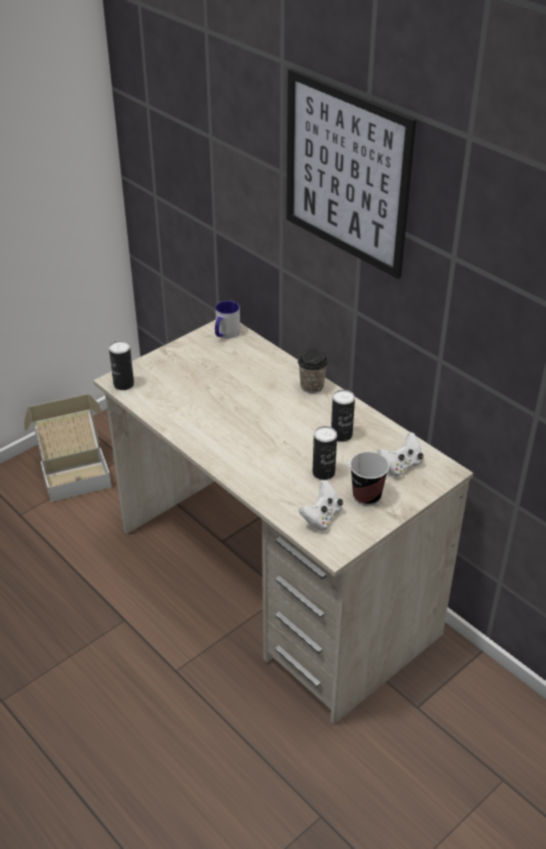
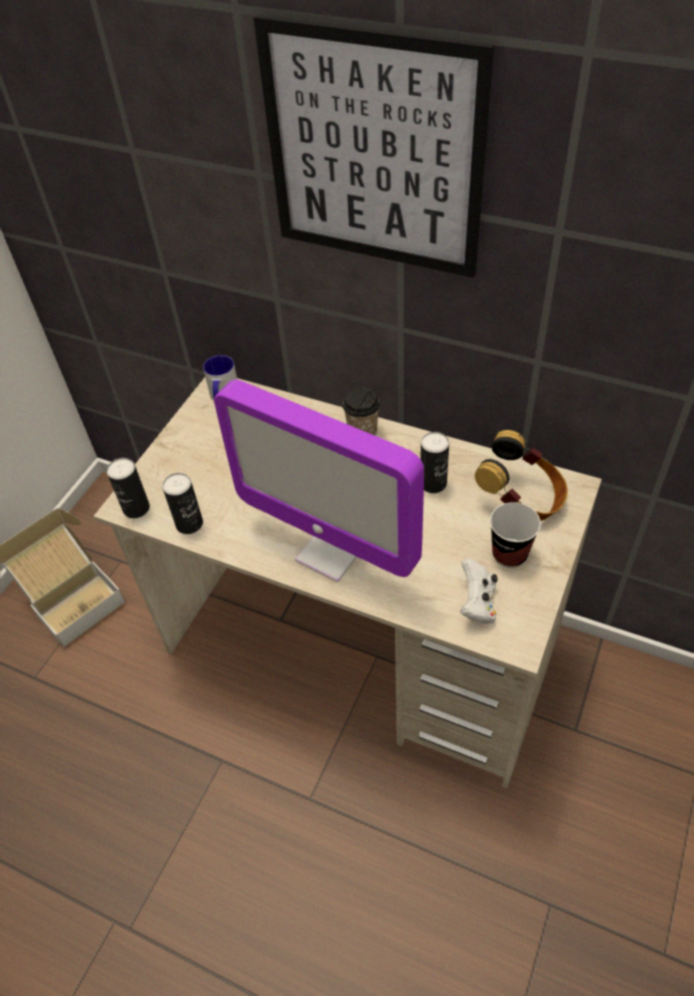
camera: 20 degrees left, 10 degrees up
(240, 453) = (332, 551): none -> monitor
(323, 472) = (443, 541): can -> can (189, 524)
(400, 466) = (521, 499): white game controller -> headphones

